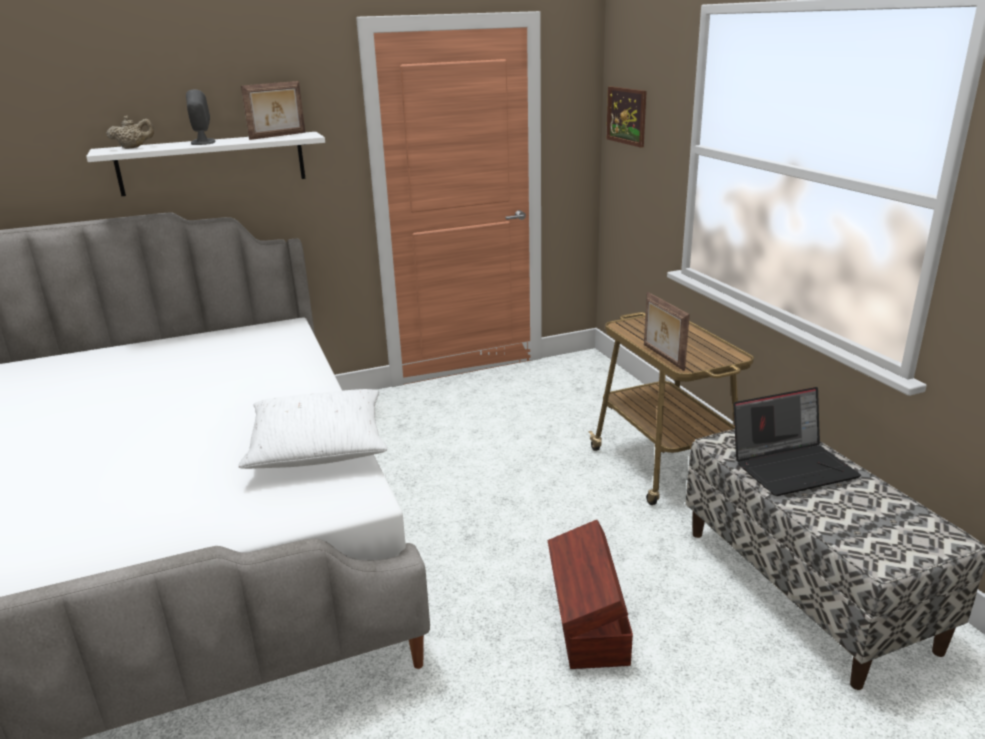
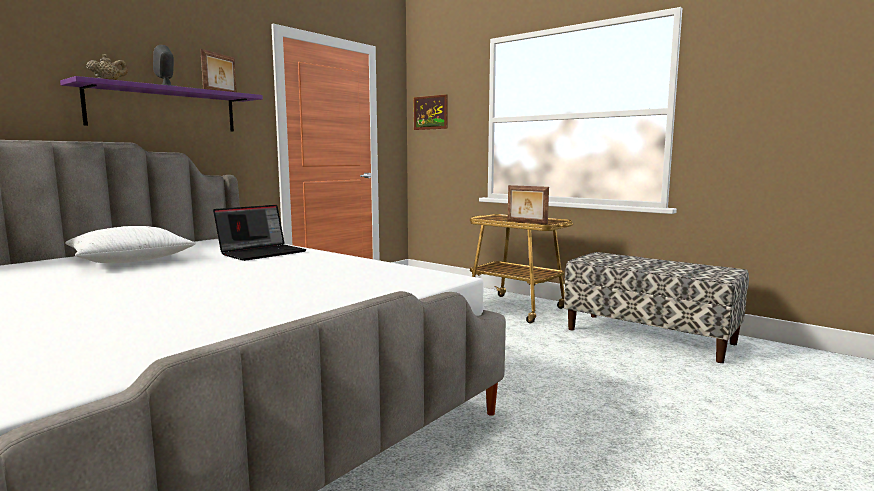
camera: 30 degrees left, 15 degrees down
(212, 163) = (164, 109): white shelf -> purple shelf
(318, 446) = (369, 267): white pillow -> white pillow (131, 260)
(588, 622) = (564, 371): brown storage box -> none
(792, 466) = (629, 262): laptop -> laptop (262, 252)

